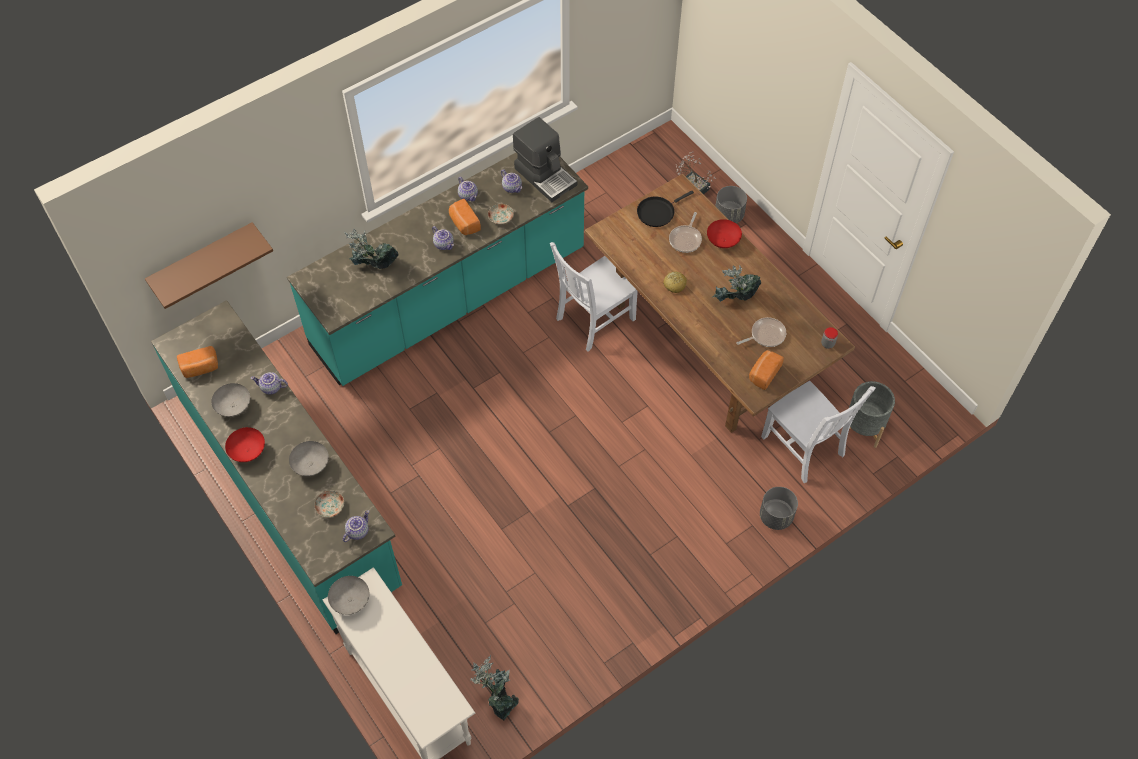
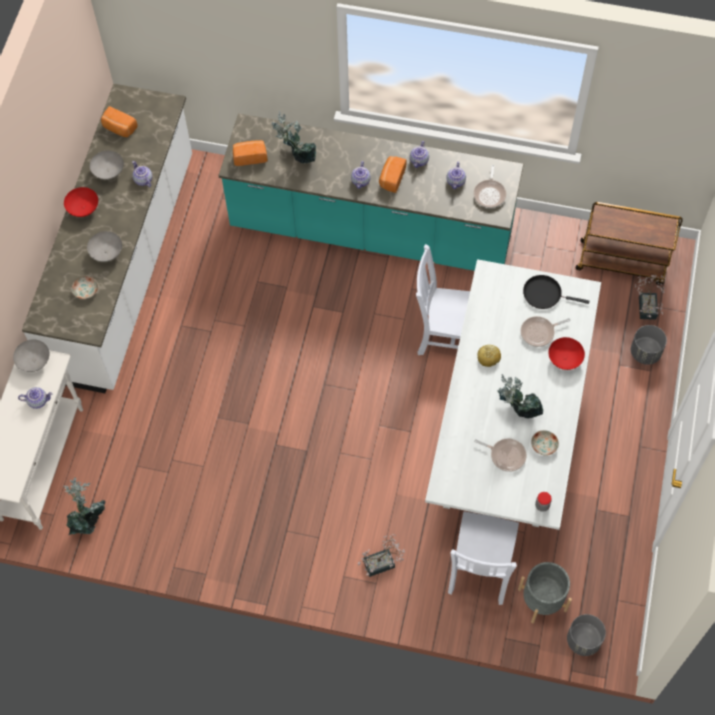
camera: 50 degrees right, 5 degrees up
(203, 260) = (178, 53): brown shelf -> none
(291, 493) = (126, 267): turquoise counter -> white counter
(357, 531) = (82, 321): teapot -> teapot (38, 400)
(500, 218) = (421, 196): plate -> plate (543, 445)
(545, 176) = (490, 194): coffee machine -> frying pan
(644, 172) = (622, 262): none -> brown cart
(706, 342) = (507, 428): brown dining table -> white dining table
(739, 508) = (382, 563): none -> potted plant
(763, 374) = (468, 480): bread -> bread (250, 157)
(776, 516) = (399, 594): grey planter -> grey planter (583, 640)

